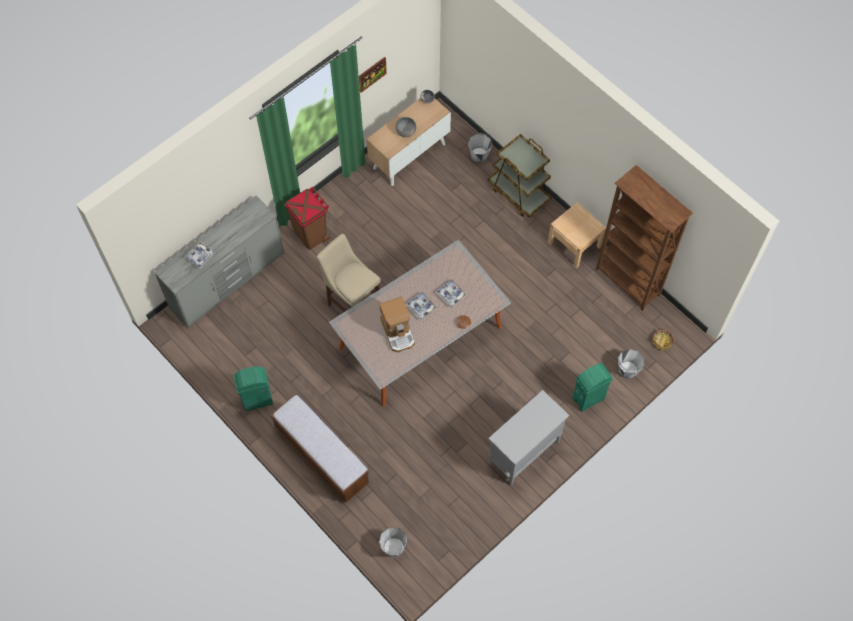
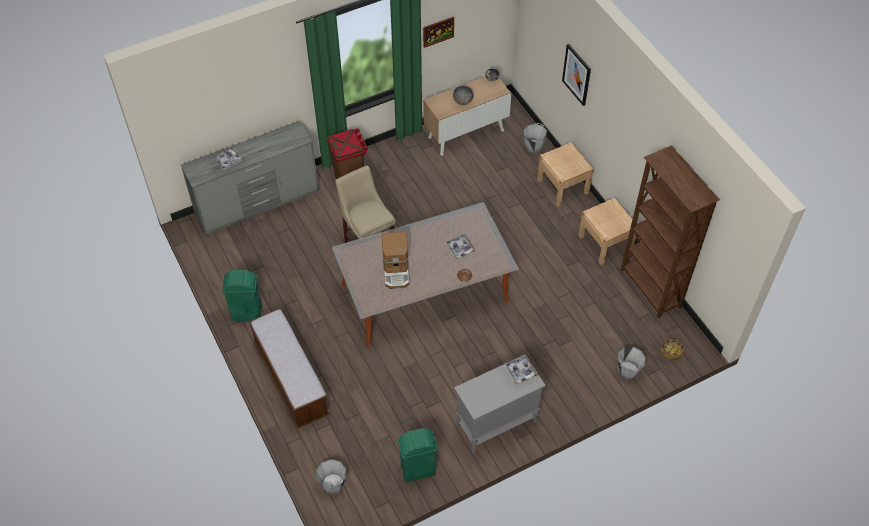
camera: 15 degrees right, 10 degrees down
(421, 307) = (426, 253): tray -> tray (520, 372)
(519, 193) = (562, 186): brown cart -> beige nightstand
(520, 94) = (577, 74): none -> picture
(588, 399) = (579, 388): green trash can -> green trash can (418, 470)

